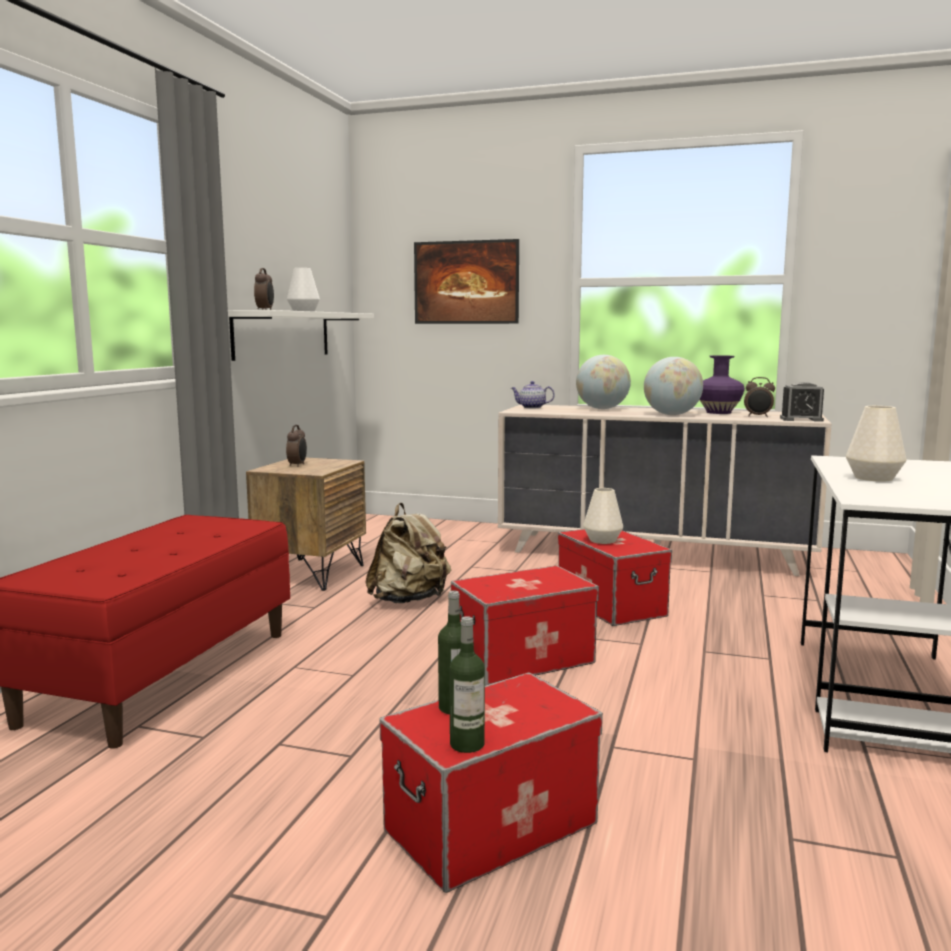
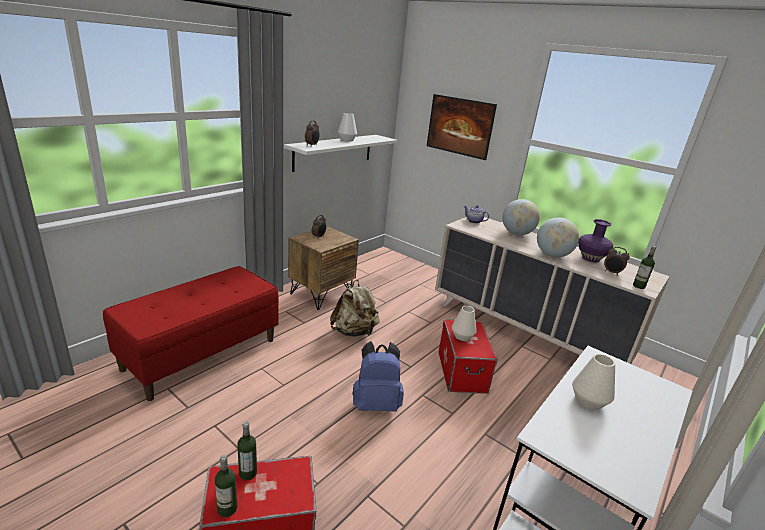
camera: 20 degrees right, 15 degrees up
(523, 659) = (376, 403): storage box -> blue backpack
(801, 419) = (638, 286): alarm clock -> bottle

